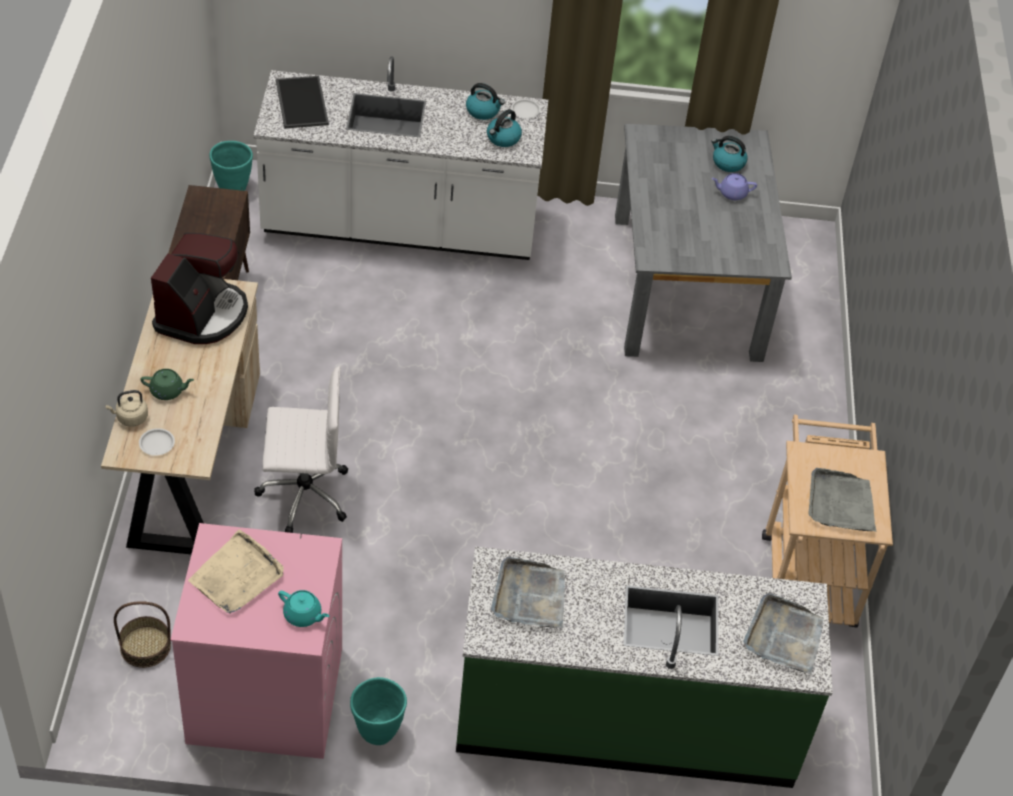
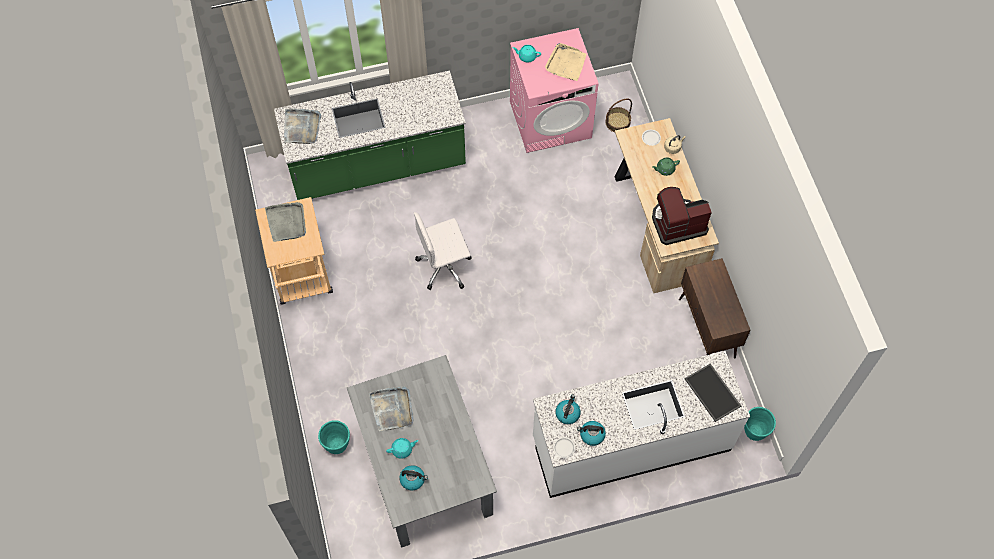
camera: 165 degrees right, 15 degrees up
(202, 314) = (677, 223): coffee machine -> coffee machine turned 75 degrees clockwise
(303, 494) = (588, 226): white office chair -> white office chair (445, 266)
(377, 731) = (491, 121): turquoise planter -> turquoise planter (337, 445)
(529, 597) = (429, 106): grey tray -> grey tray (392, 409)
(732, 193) = (402, 449): purple teapot -> turquoise teapot

